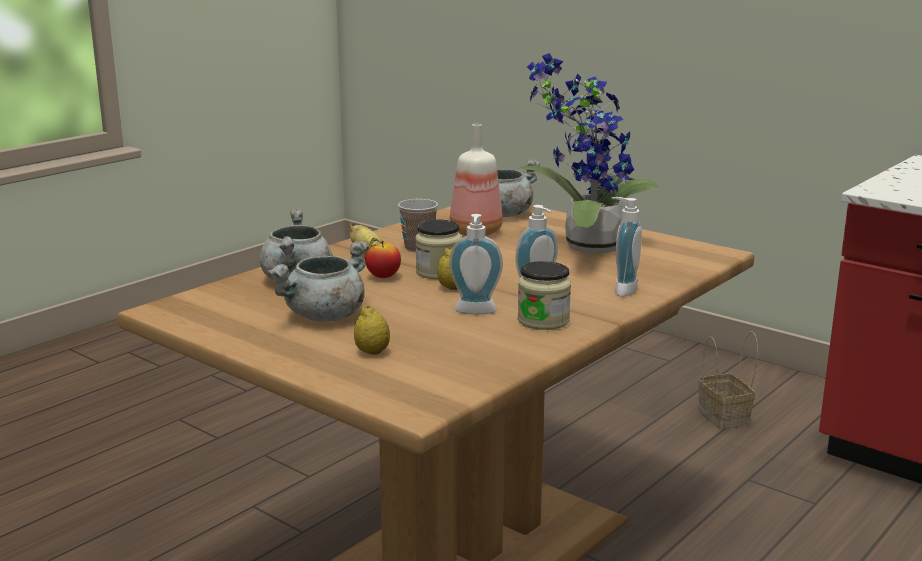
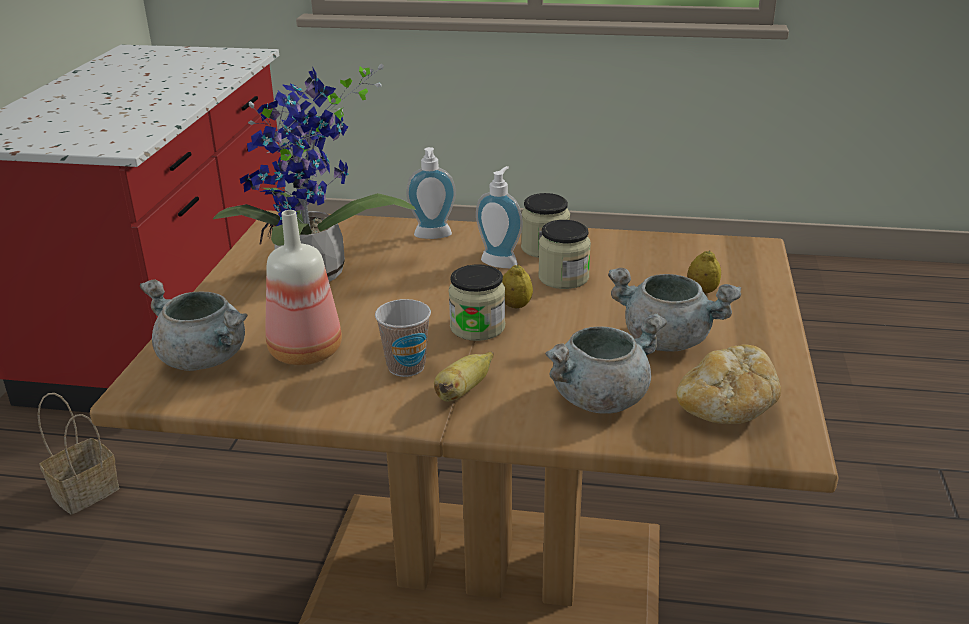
camera: 120 degrees left, 10 degrees up
(222, 306) = (726, 409): none -> bread
(383, 277) = (528, 352): apple -> none
(475, 312) = (563, 278): soap dispenser -> jar

